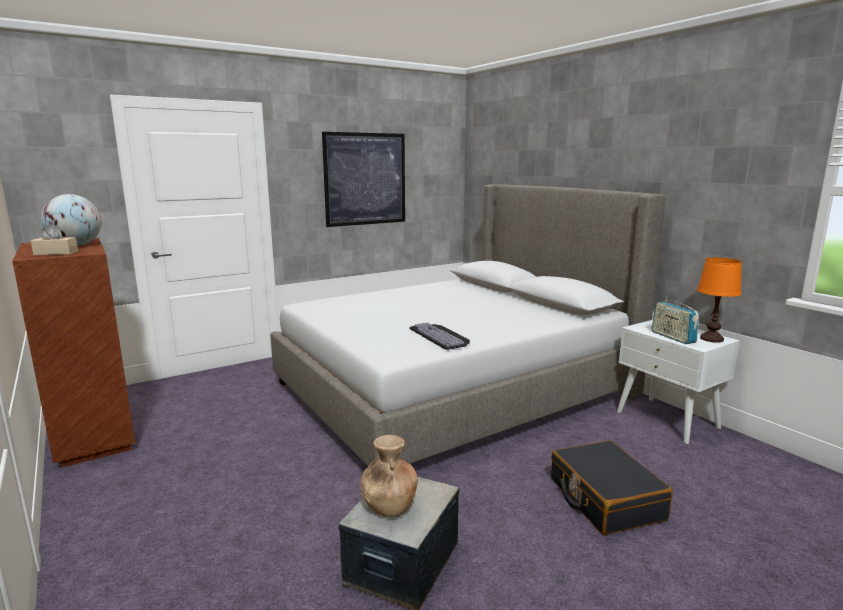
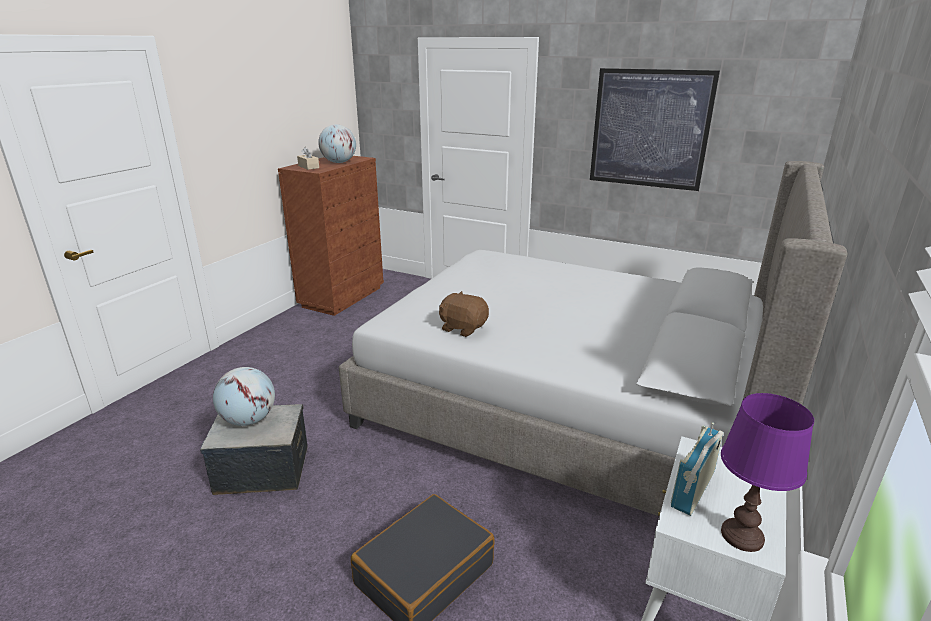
camera: 60 degrees right, 10 degrees up
(389, 505) = (249, 420): brown vase -> globe
(441, 336) = (463, 328): keyboard -> brown plush toy
(712, 339) = (742, 536): orange table lamp -> purple table lamp

